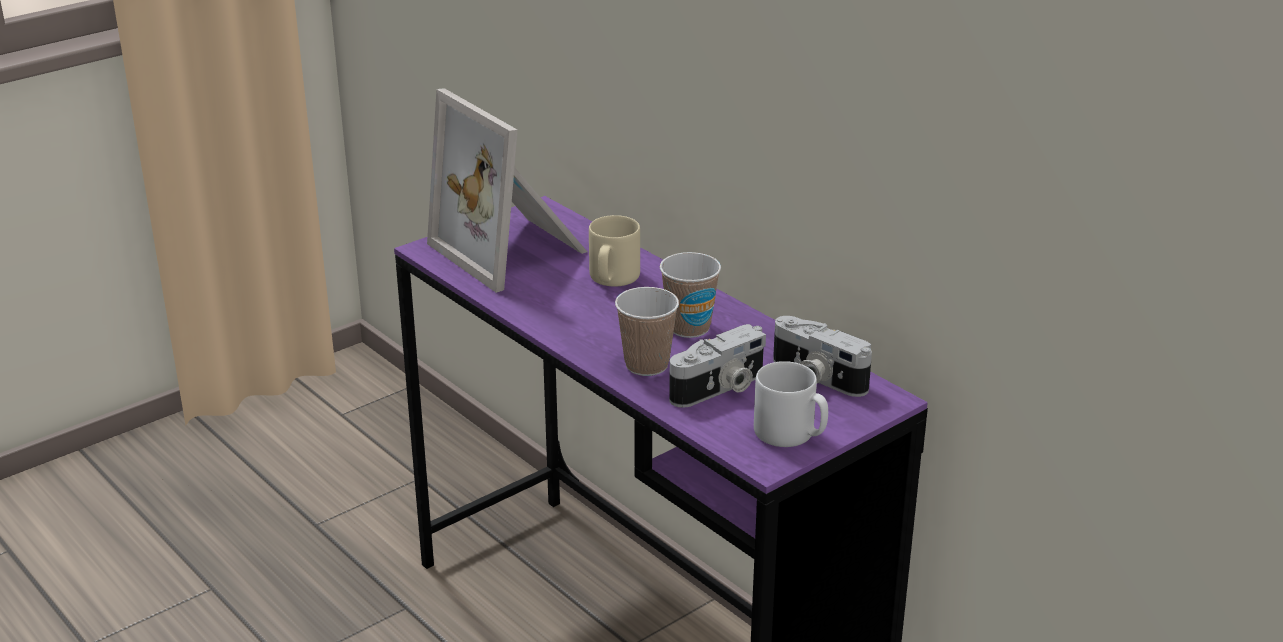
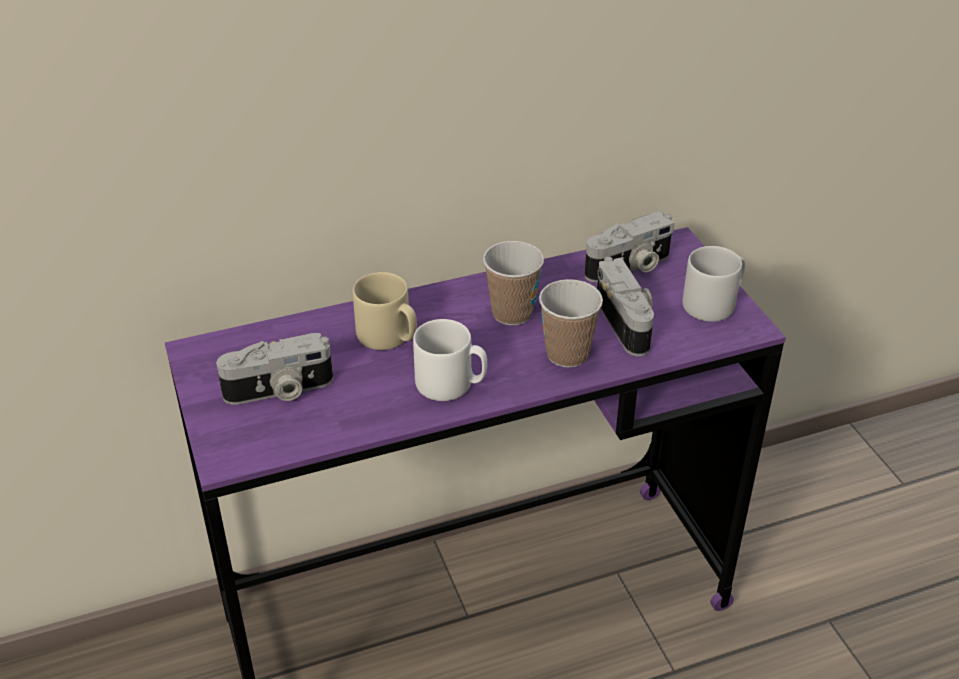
camera: 70 degrees left, 10 degrees up
(513, 250) = (279, 391): picture frame -> camera
(566, 318) = (451, 384): none -> white mug

